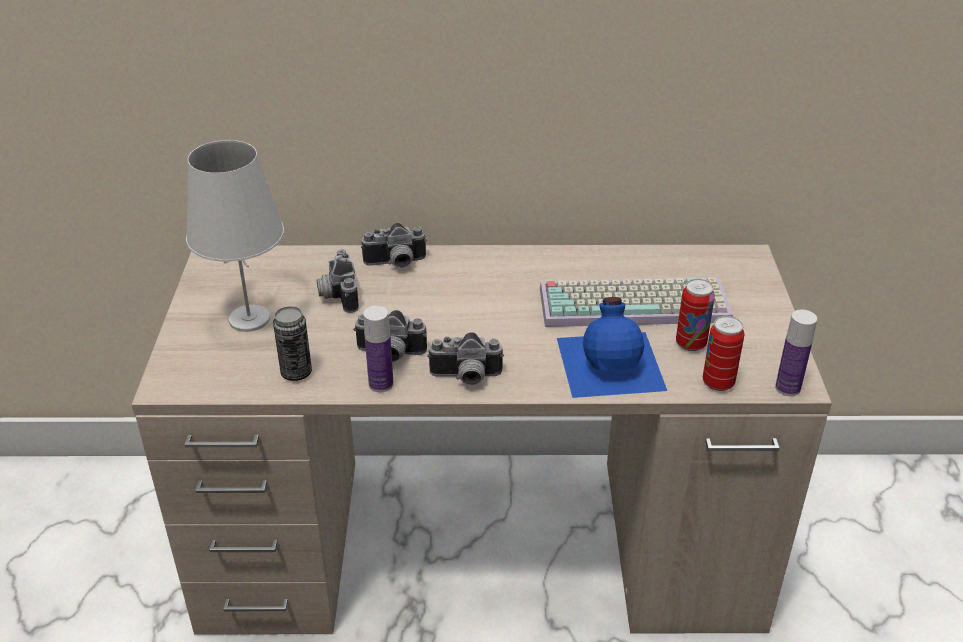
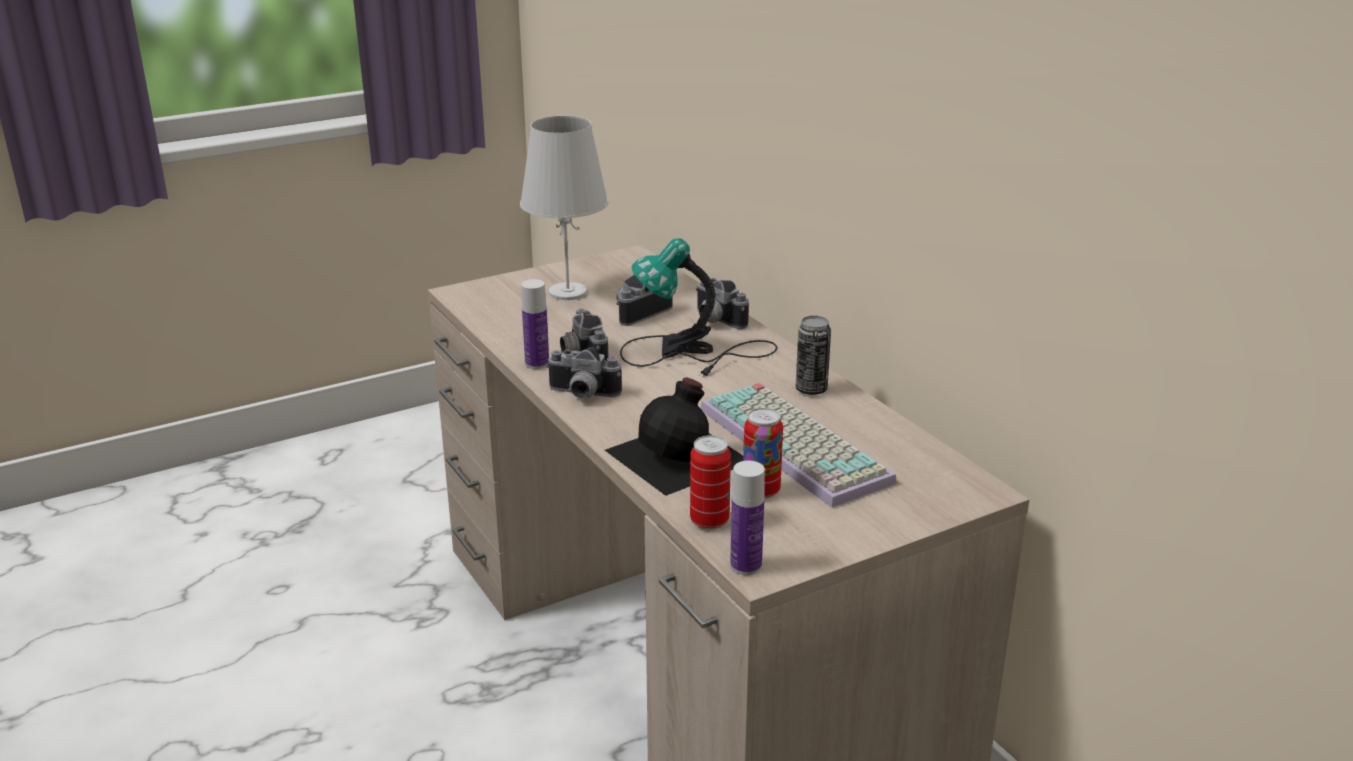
camera: 60 degrees right, 10 degrees down
(296, 373) = (518, 329): can -> can (811, 389)
(443, 295) = (692, 353): none -> table lamp
(465, 378) = (581, 395): camera -> camera turned 45 degrees counterclockwise
(611, 362) = (680, 456): blue bottle -> black bottle

